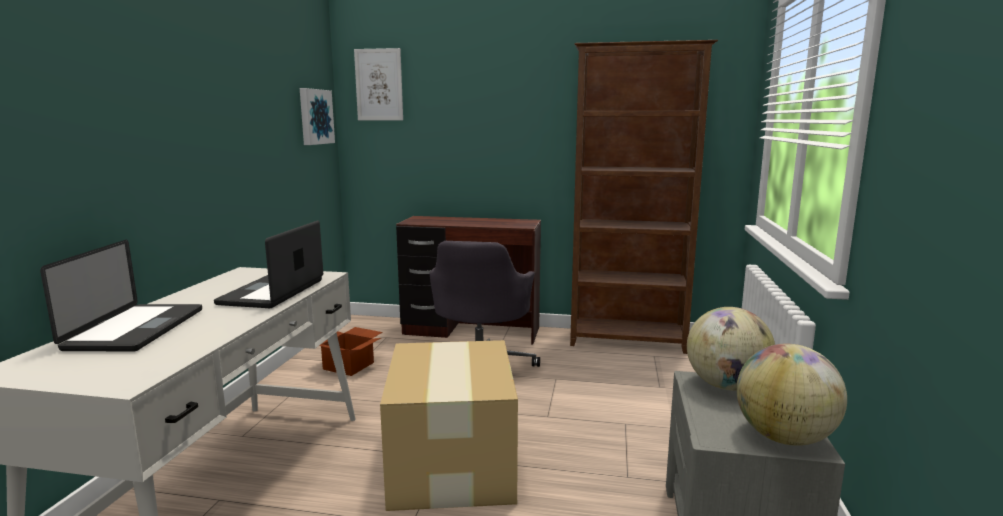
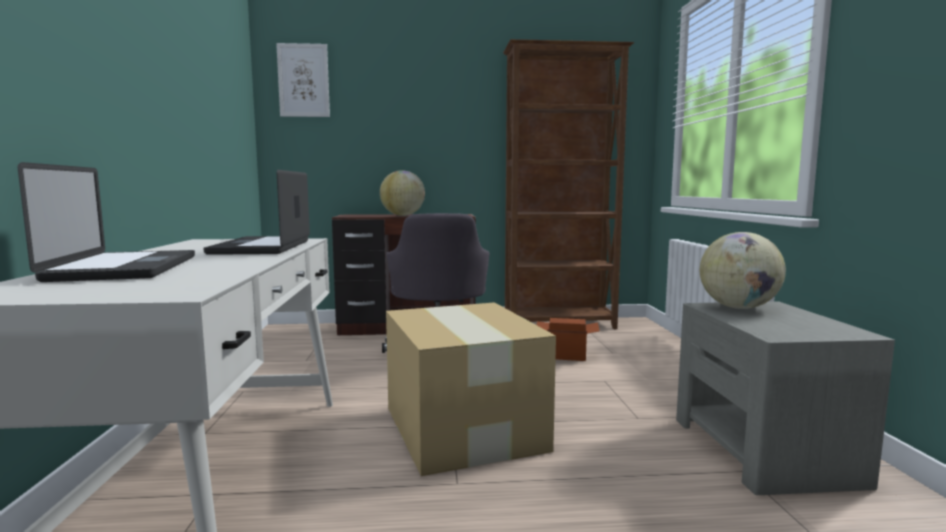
camera: 15 degrees left, 5 degrees down
(315, 117) = (239, 105): picture -> none
(350, 365) = (296, 363): cardboard box -> cardboard box (567, 354)
(784, 437) = (828, 330): globe -> globe (402, 215)

